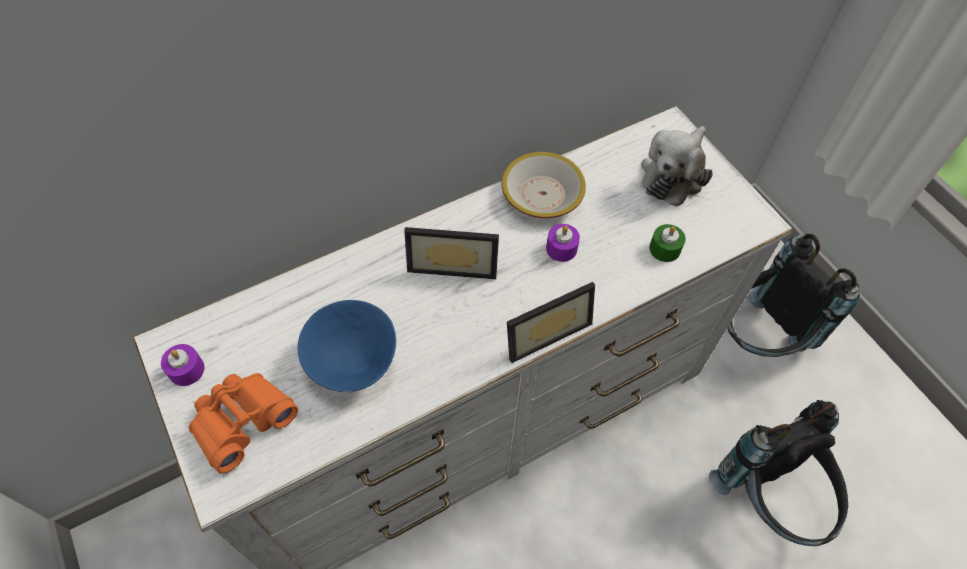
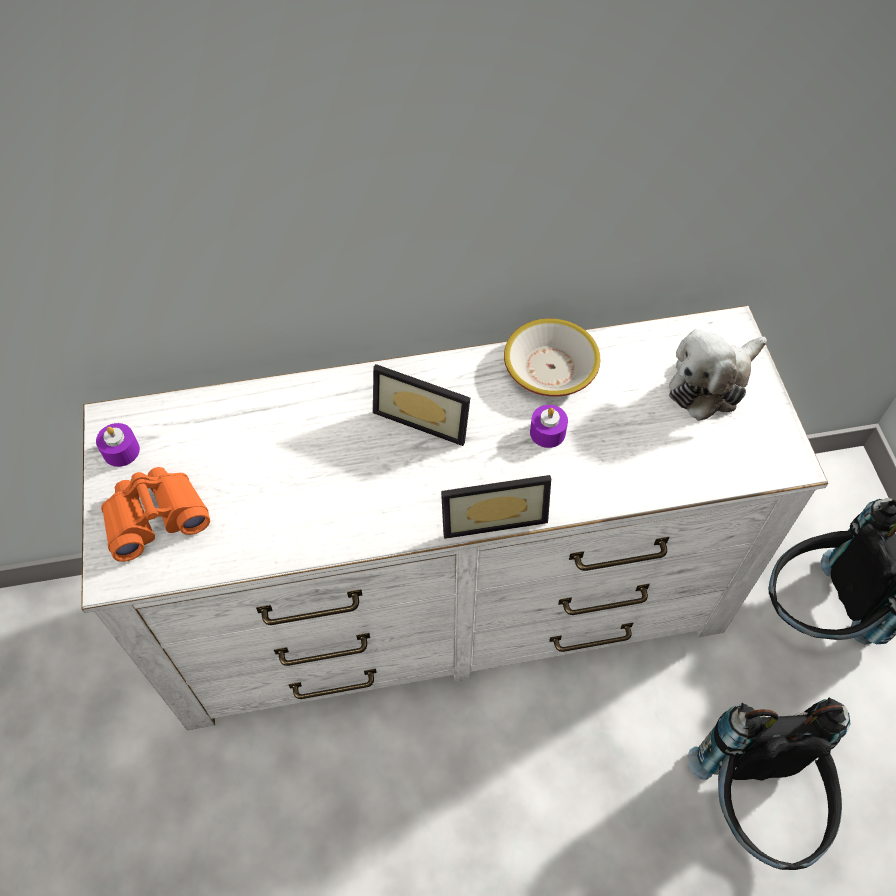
camera: 20 degrees right, 0 degrees up
(352, 363) = (282, 491): blue bowl -> none
(664, 249) = (664, 464): green candle -> none

